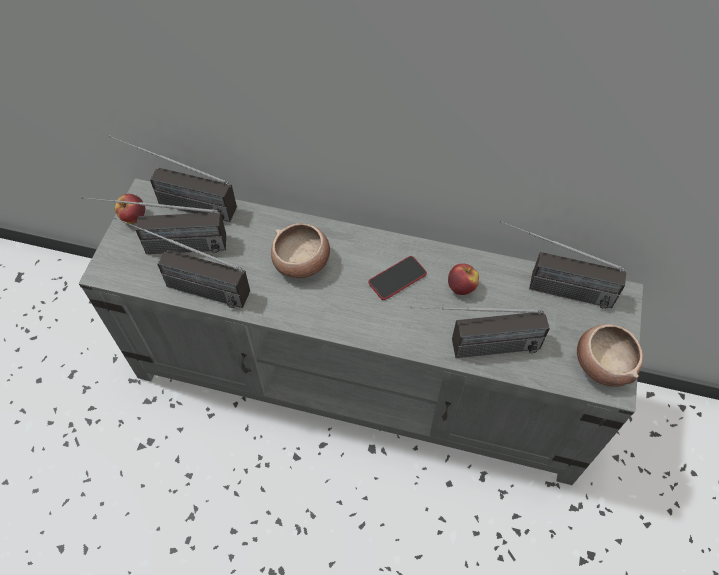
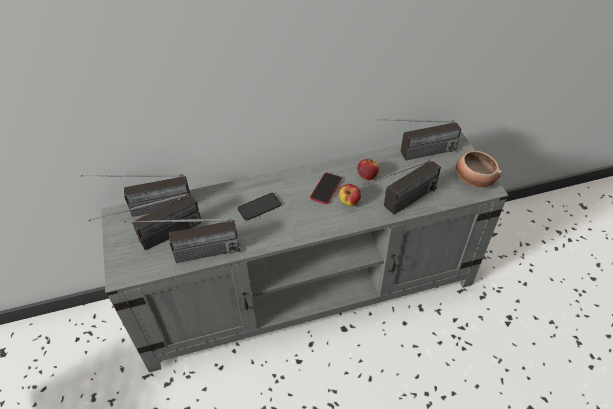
camera: 30 degrees left, 10 degrees down
(133, 217) = (118, 232): apple -> apple (349, 202)
(302, 262) = (259, 207): bowl -> phone

